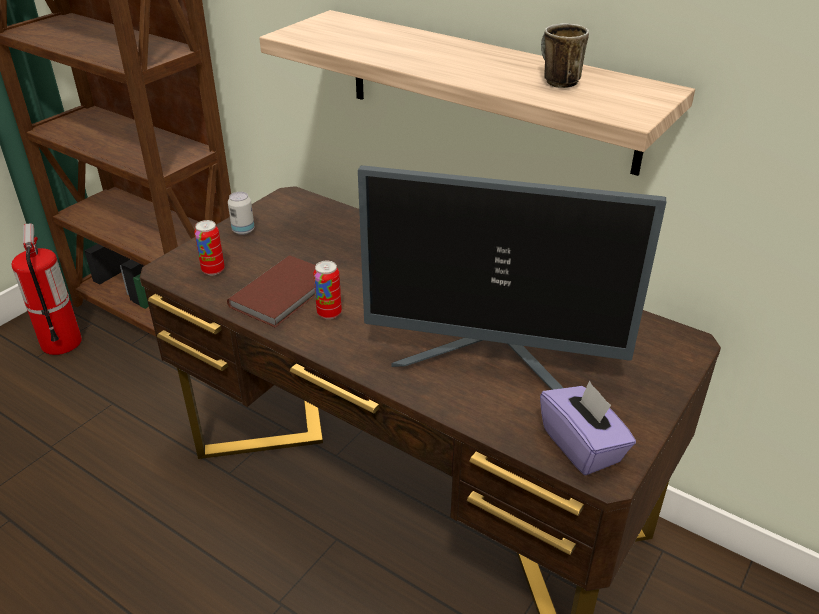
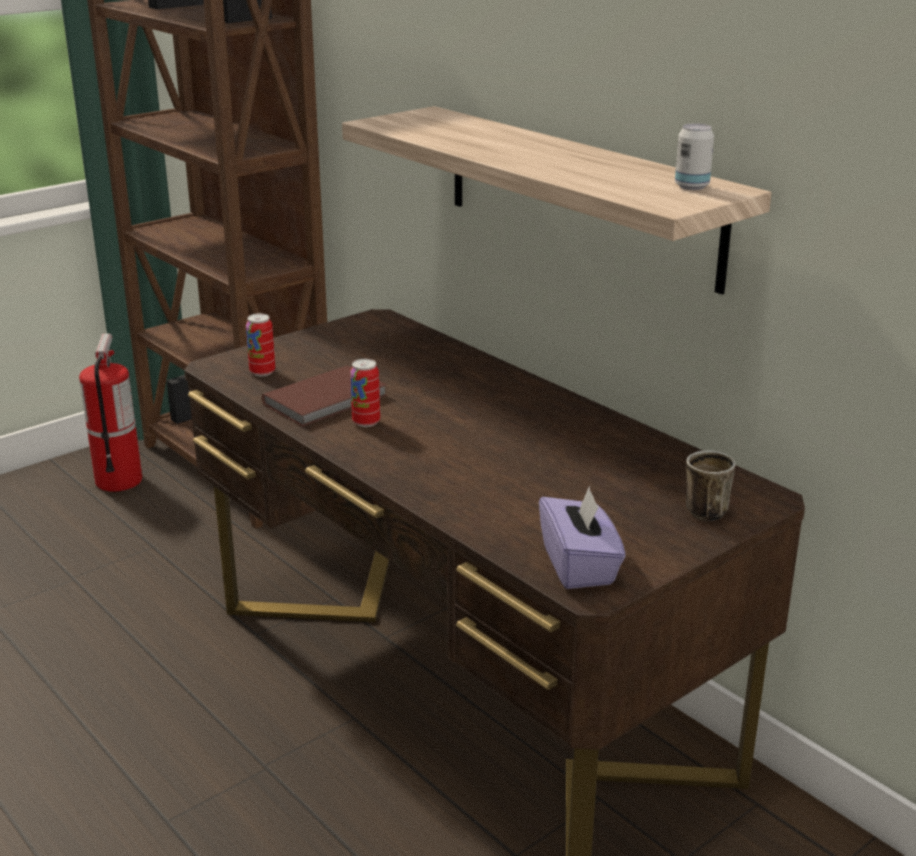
camera: 15 degrees right, 10 degrees down
(243, 230) = (312, 342): can -> can (691, 186)
(493, 361) = (523, 484): monitor -> none
(555, 81) = (619, 175): mug -> mug (701, 509)

